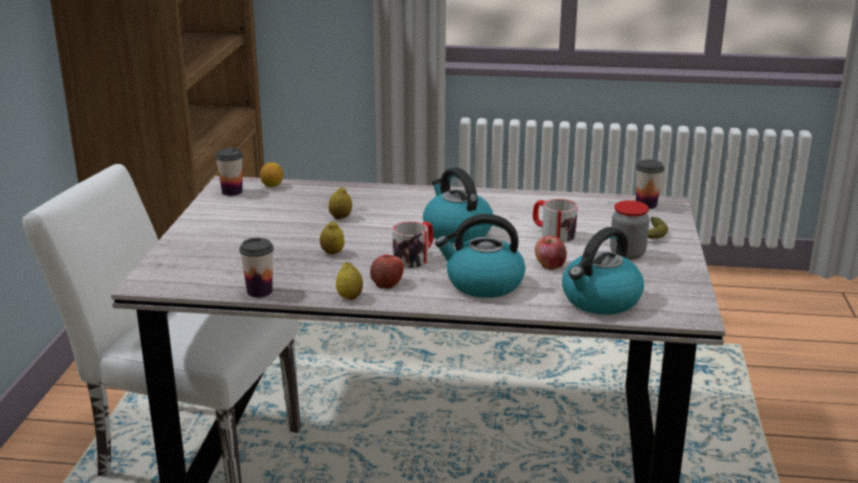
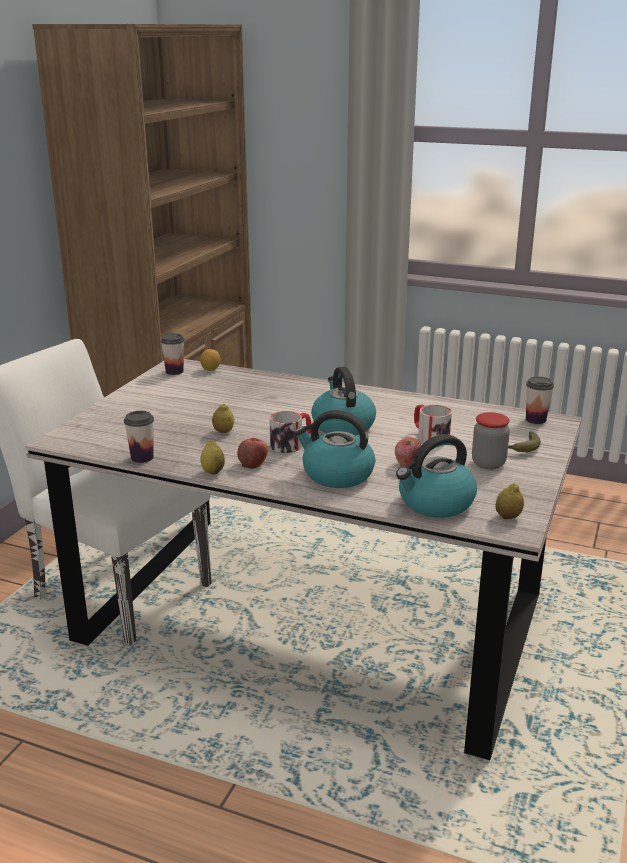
camera: 15 degrees right, 0 degrees up
(340, 217) = (250, 402): lemon -> lemon (508, 517)

